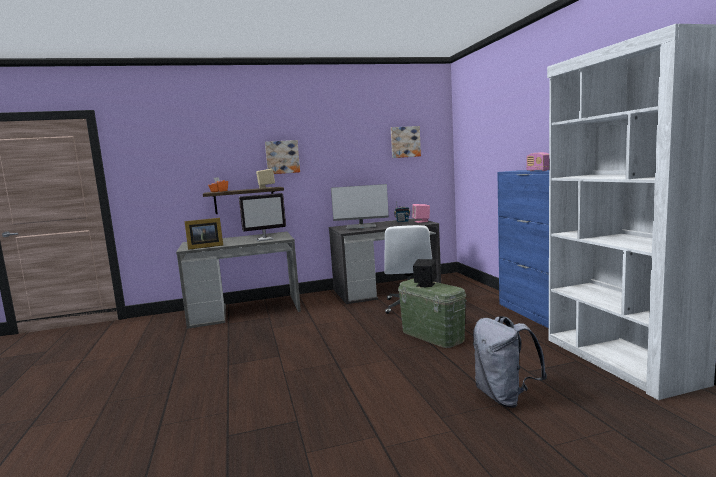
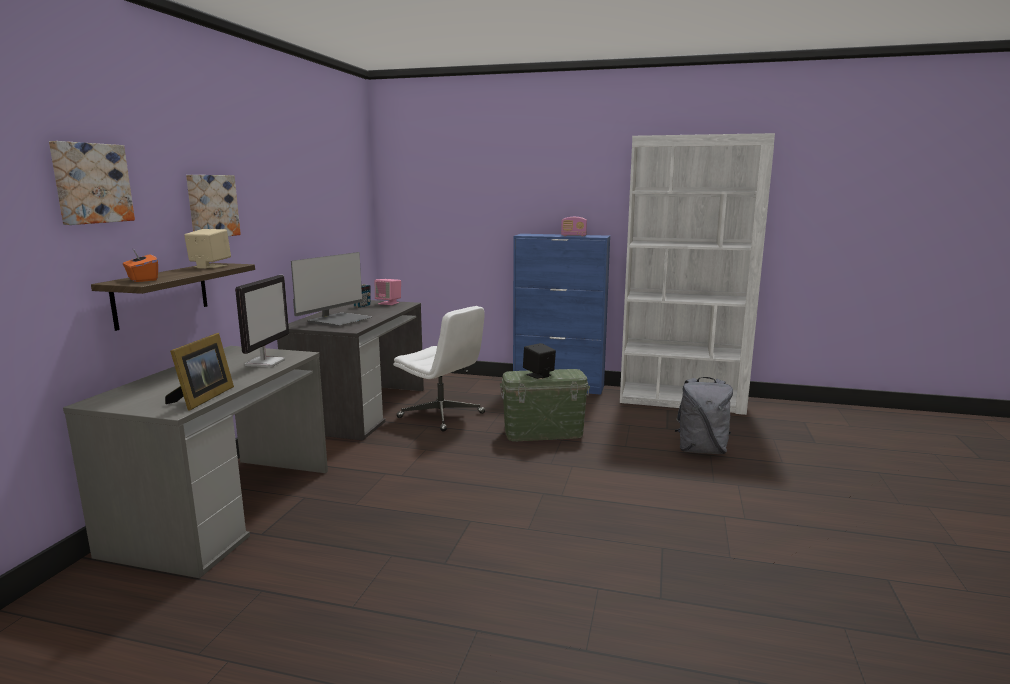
camera: 60 degrees left, 5 degrees up
(405, 142) = (337, 187): picture -> picture (91, 183)

